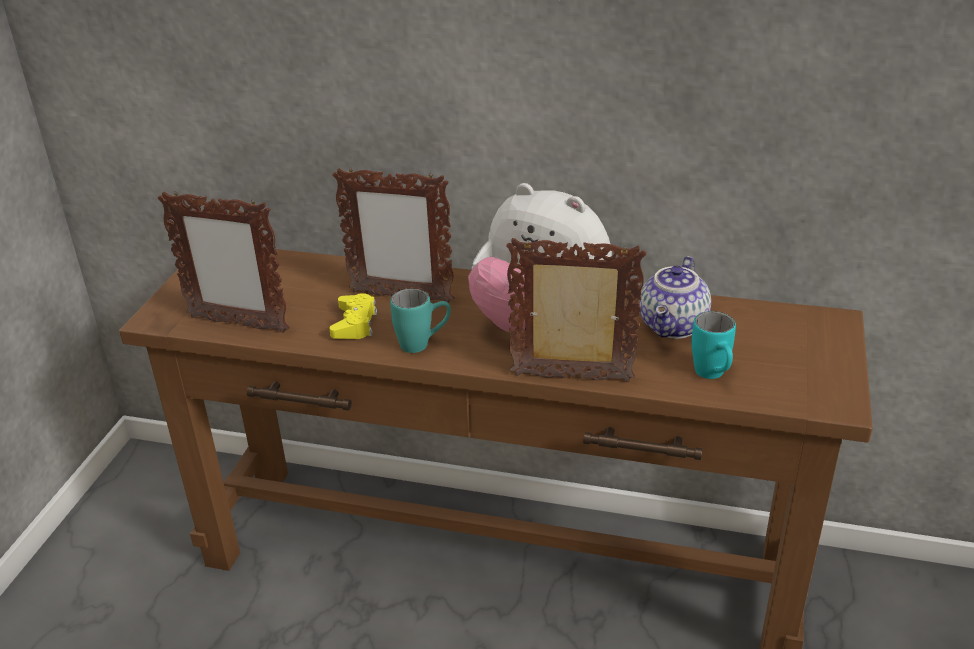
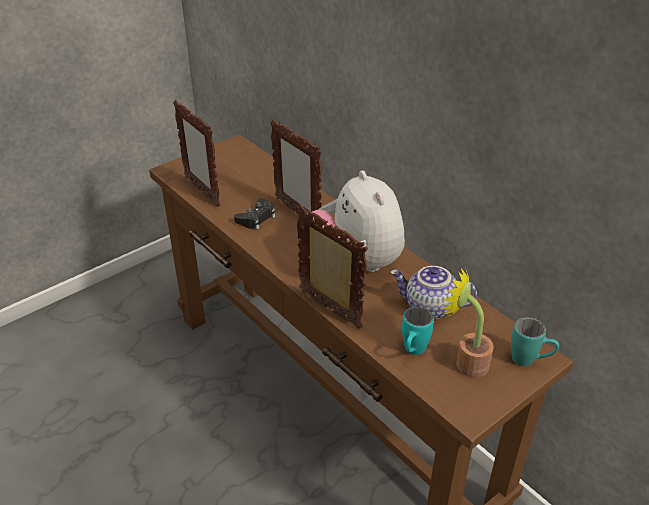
camera: 35 degrees right, 5 degrees up
(355, 323) = (256, 218): yellow game controller -> black game controller
(423, 344) = (276, 248): turquoise mug -> turquoise mug (529, 361)
(674, 327) = (429, 308): teapot -> teapot turned 45 degrees clockwise
(774, 359) = (465, 362): none -> potted plant

